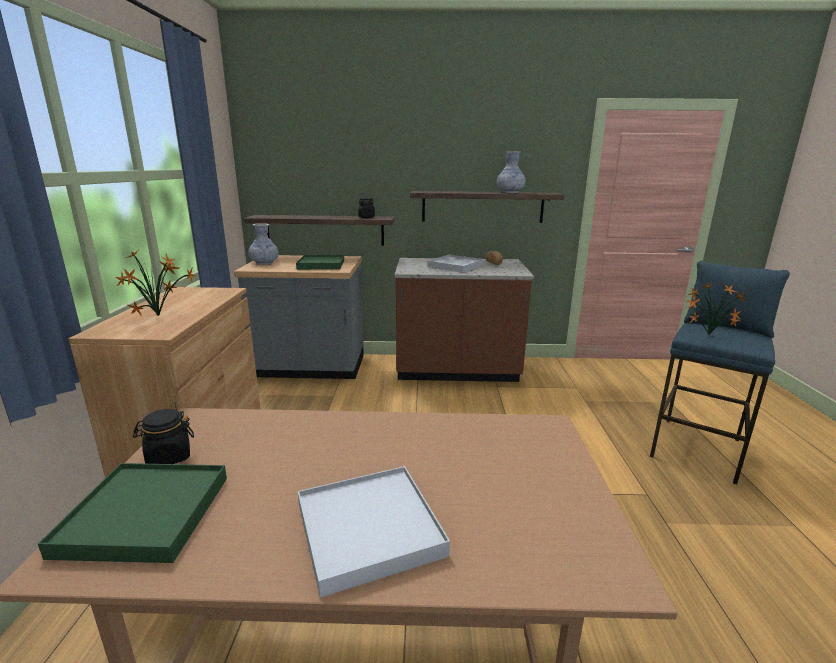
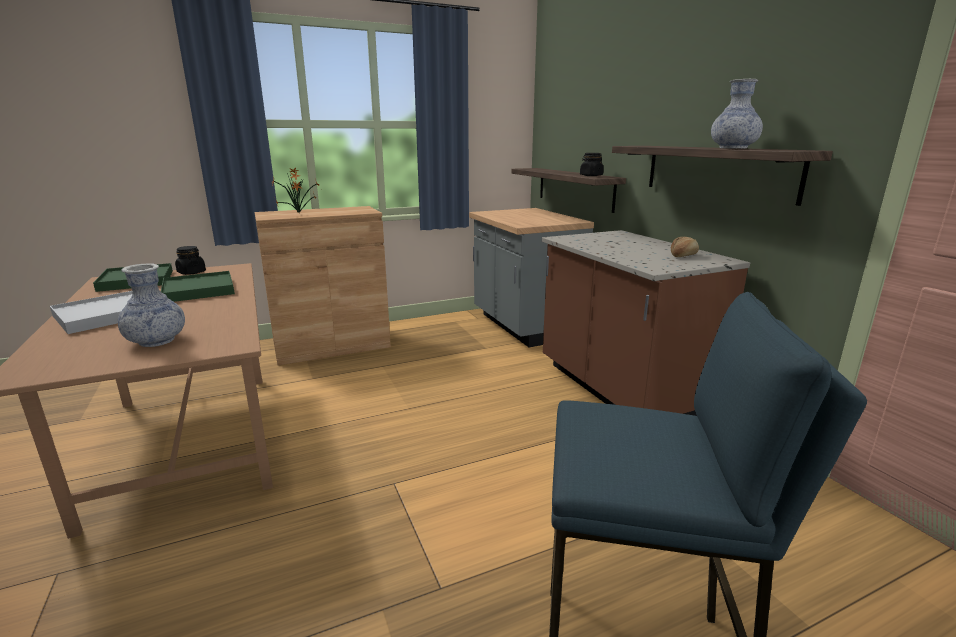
camera: 65 degrees right, 0 degrees up
(264, 263) = (506, 211): vase -> vase (157, 341)
(321, 265) = (529, 220): green tray -> green tray (199, 290)
(455, 266) = (626, 246): white tray -> none
(707, 335) = (604, 421): potted plant -> none

